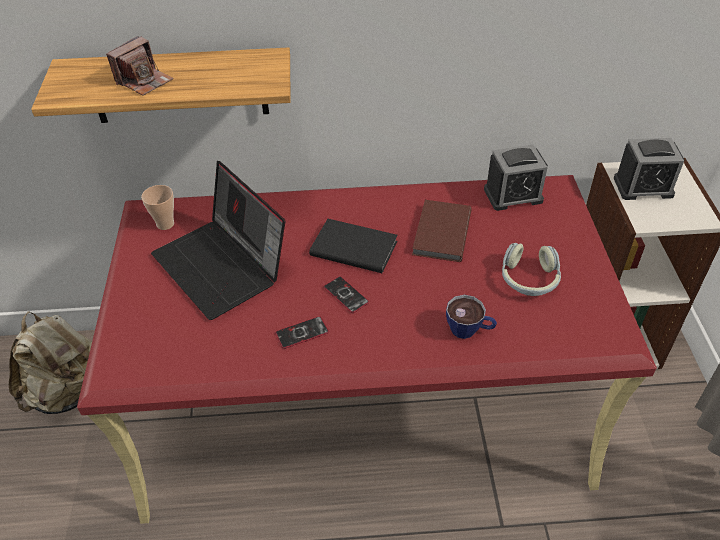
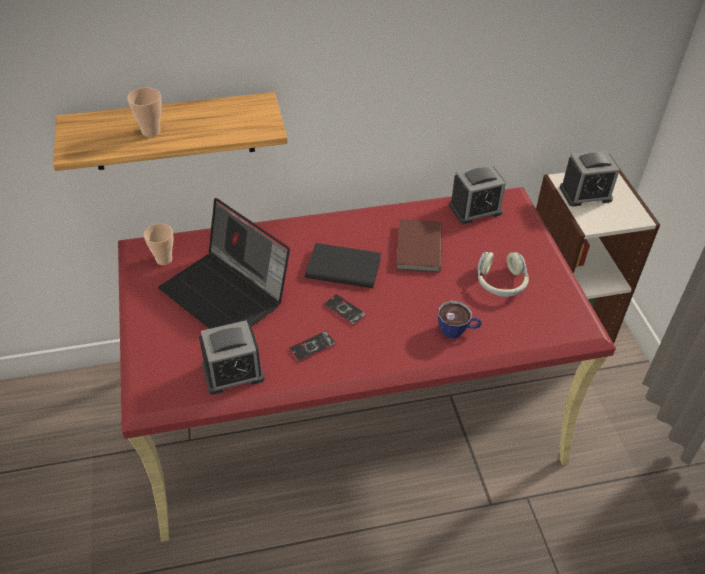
camera: 10 degrees left, 0 degrees up
(70, 391) = (66, 429): beige backpack -> none
(144, 81) = (151, 131): camera -> cup
(208, 354) = (233, 373): none -> alarm clock

